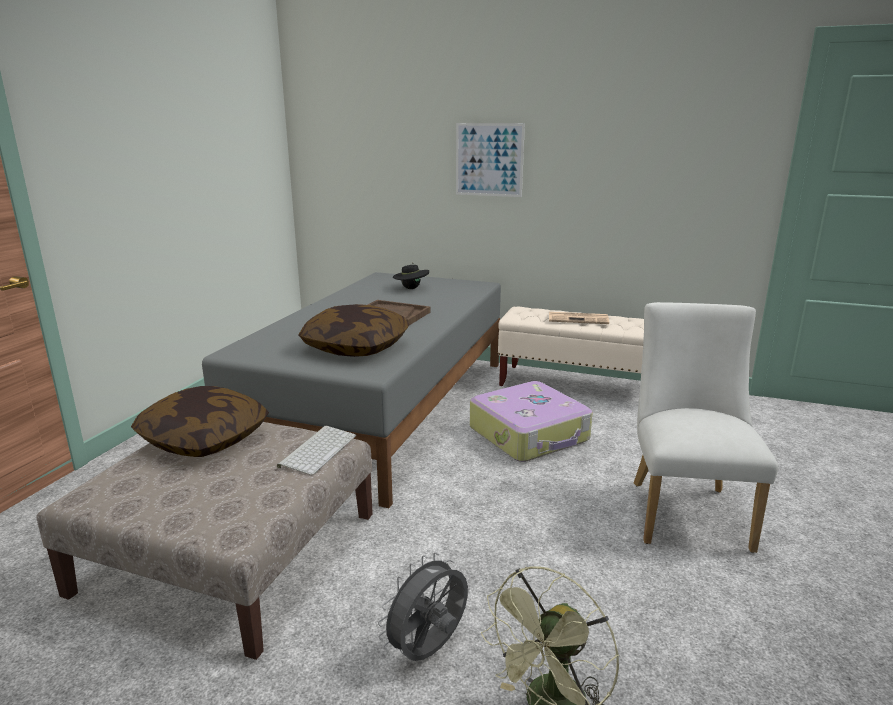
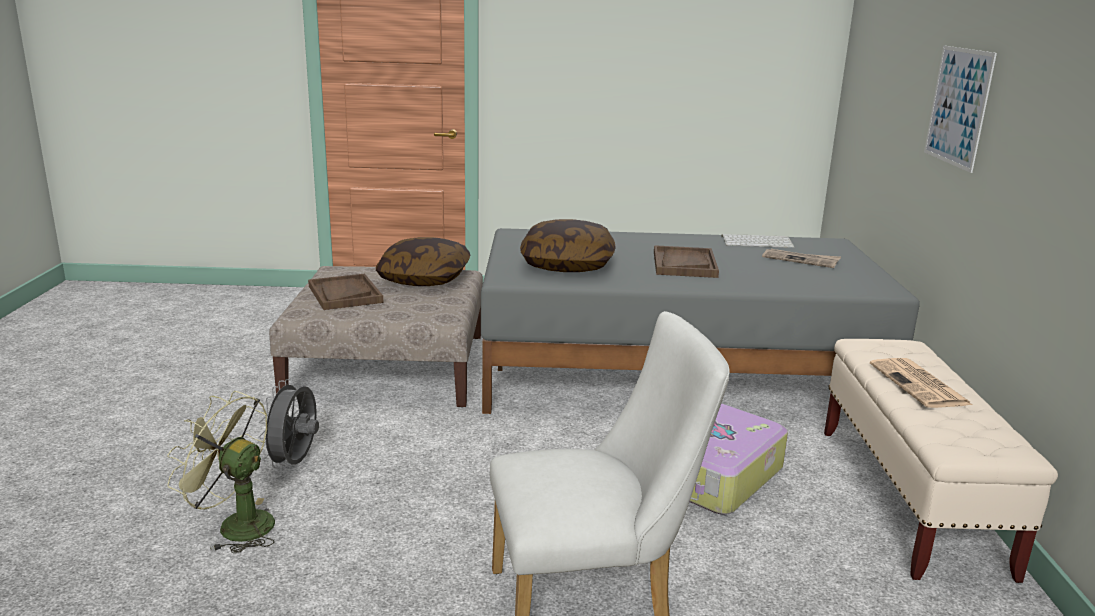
camera: 70 degrees right, 0 degrees up
(204, 494) = (345, 294): none -> brown tray
(318, 450) = (425, 313): keyboard -> keyboard (757, 242)
(411, 288) = (801, 260): black hat -> newspaper
(429, 651) = (295, 463): grey fan -> grey fan turned 105 degrees counterclockwise

